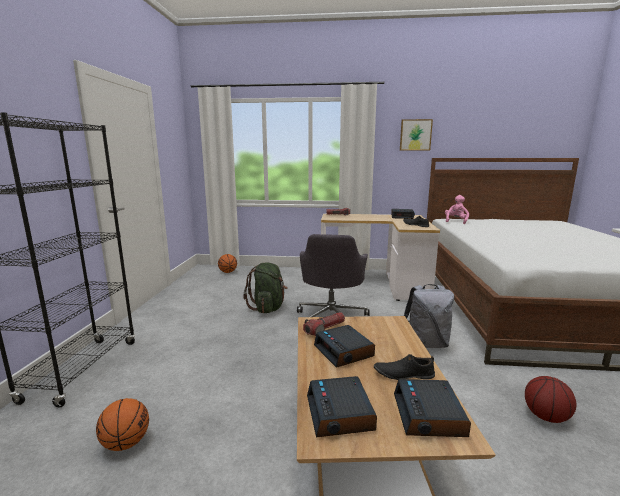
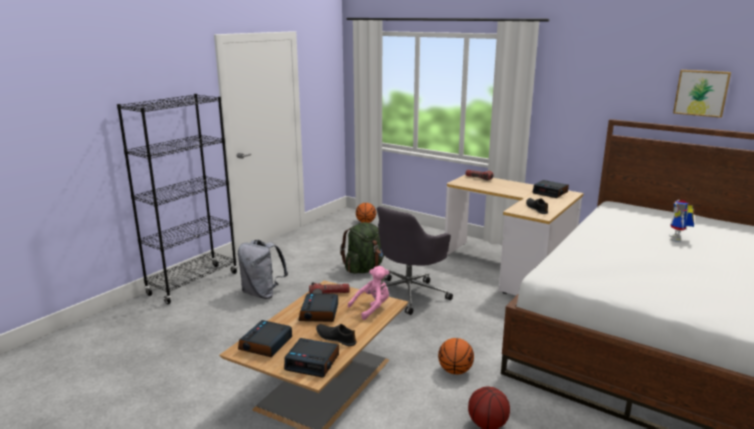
camera: 30 degrees right, 5 degrees up
(126, 443) = (187, 336): basketball -> basketball (455, 371)
(415, 135) = (591, 87): picture -> picture (701, 93)
(426, 344) = (469, 340): grey backpack -> grey backpack (262, 293)
(429, 416) = (313, 362): alarm clock -> alarm clock turned 105 degrees counterclockwise
(456, 221) = (619, 210): pink plush toy -> pink plush toy (372, 308)
(522, 230) = (678, 239): none -> toy robot

